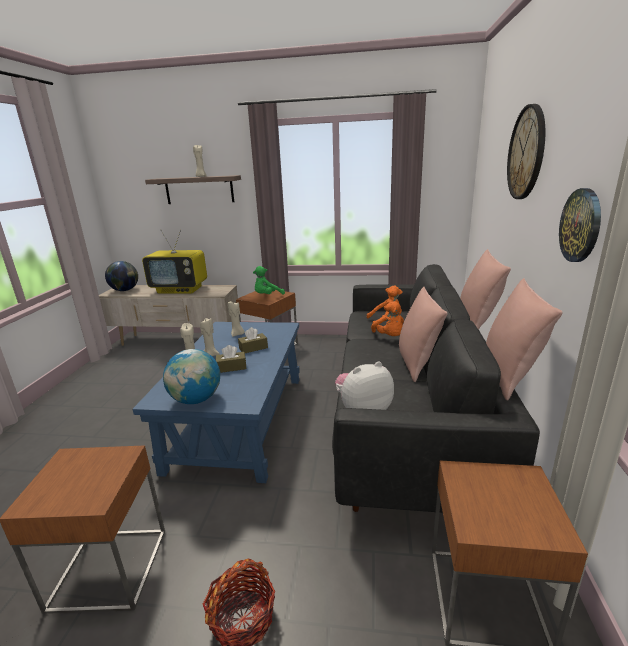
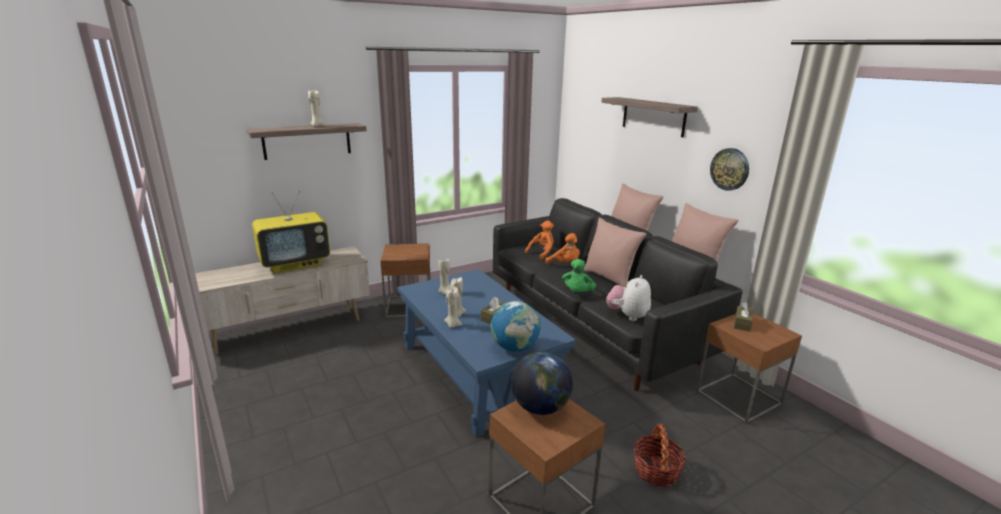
camera: 40 degrees left, 0 degrees up
(125, 290) = (214, 279): globe -> globe (540, 407)
(253, 348) = (482, 299): brown tissue box -> brown tissue box (742, 323)
(267, 296) = (408, 251): green plush toy -> green plush toy (577, 293)
(526, 153) = (653, 116): wall clock -> shelf

